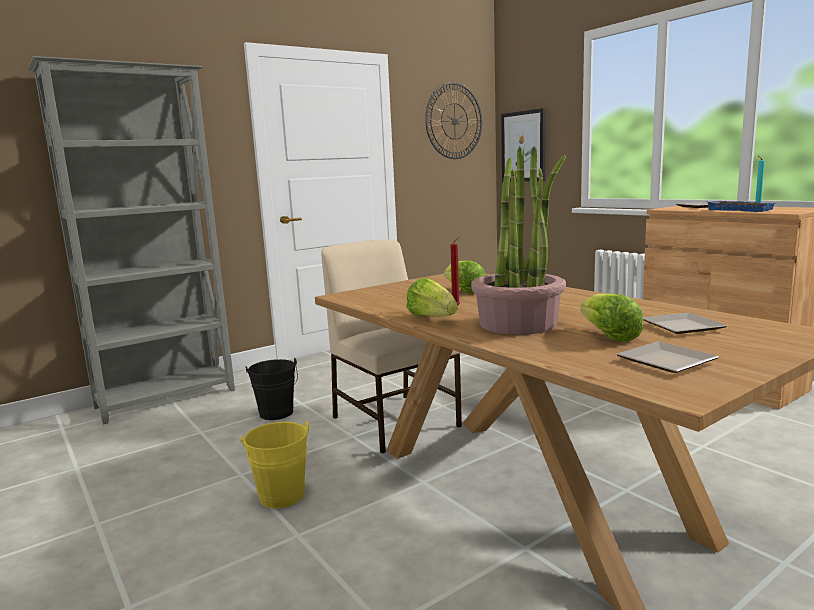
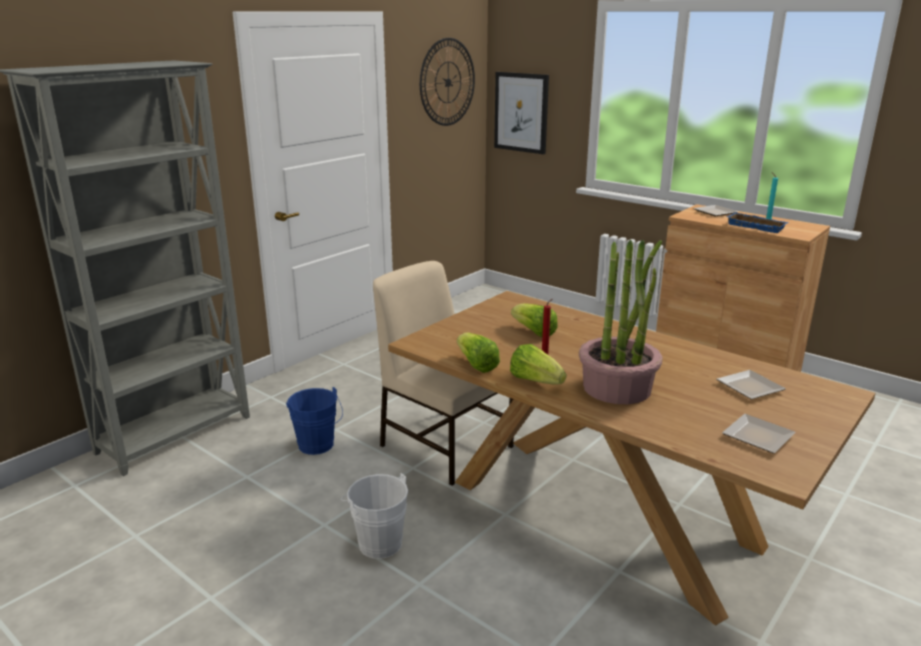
camera: 15 degrees left, 10 degrees up
(277, 414) = (318, 447): black bucket -> blue bucket
(280, 493) = (377, 541): yellow bucket -> white bucket
(608, 336) = (699, 403): lettuce -> lettuce (476, 365)

